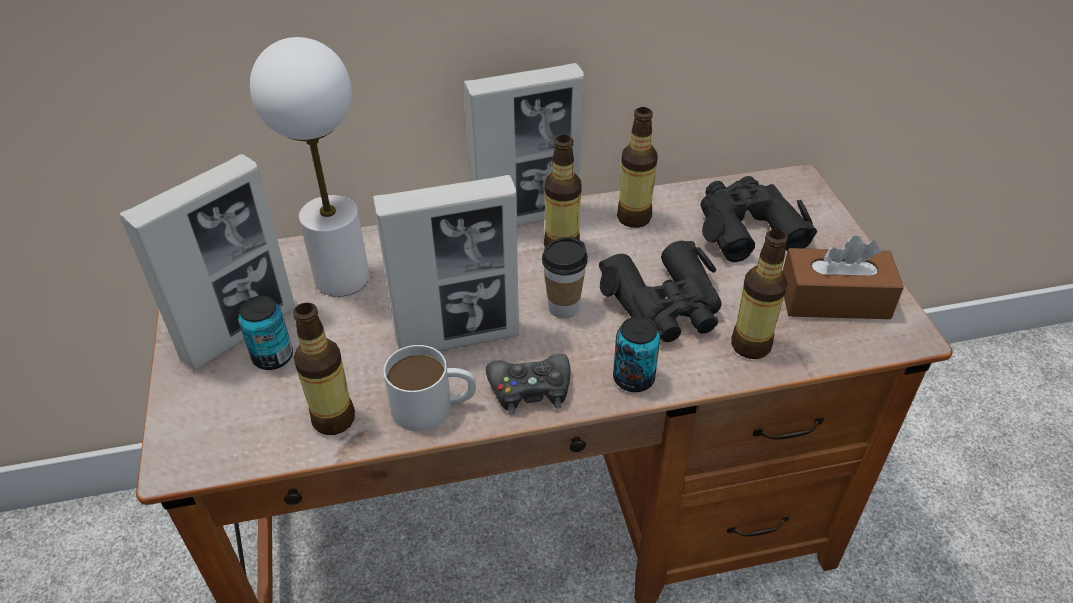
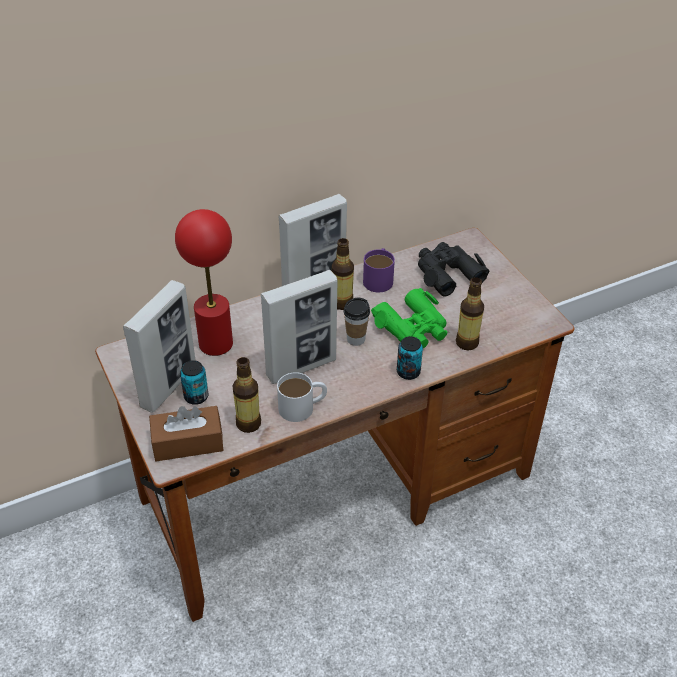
camera: 15 degrees left, 0 degrees up
(342, 278) = (216, 344): white table lamp -> red table lamp
(530, 389) = (353, 388): black game controller -> none
(634, 217) = (379, 278): bottle -> purple mug
(665, 304) = (413, 327): black binoculars -> green binoculars
(834, 299) = (506, 309): brown tissue box -> brown tissue box (188, 442)

